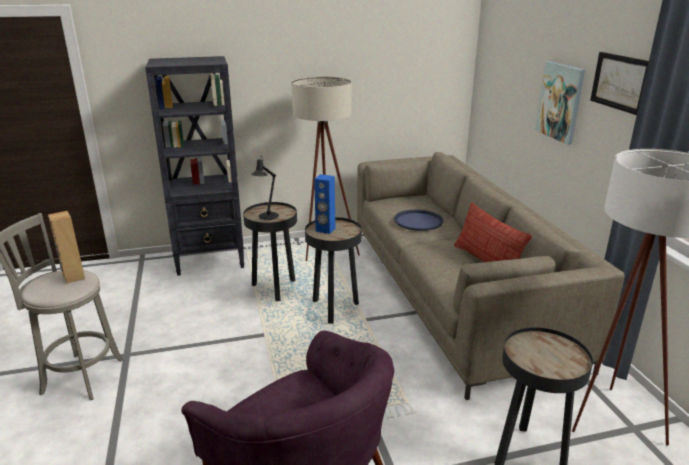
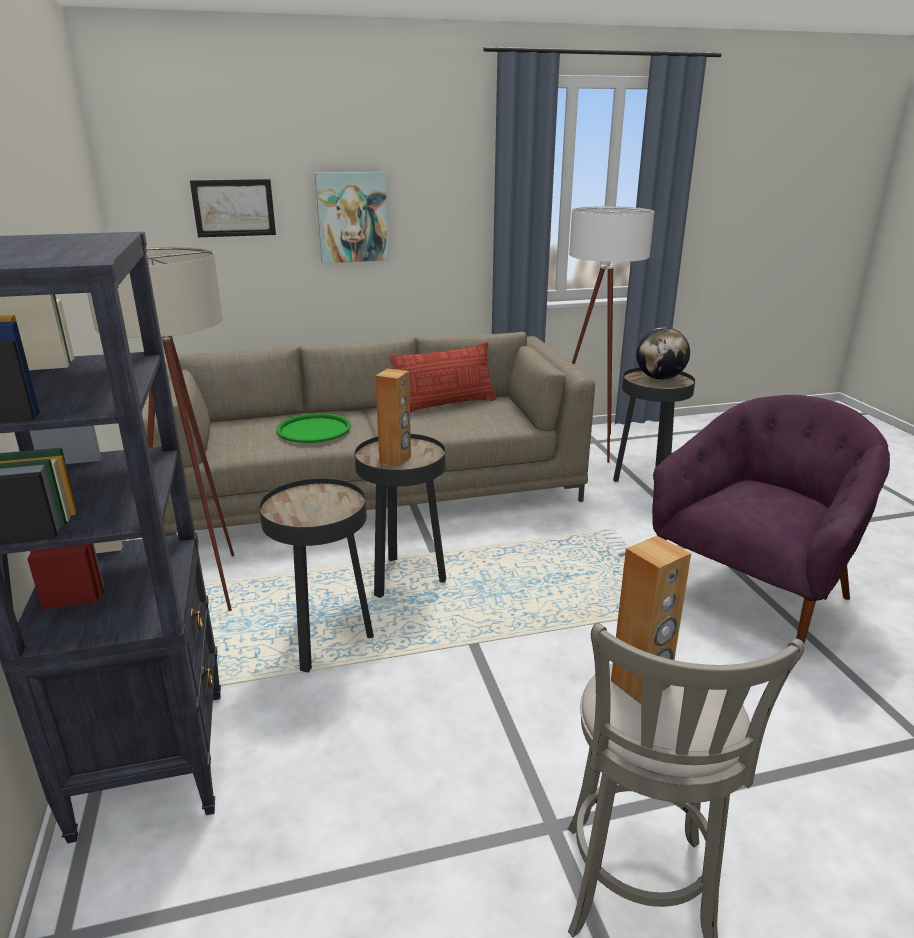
camera: 90 degrees left, 0 degrees up
(267, 217) = (327, 507): black table lamp -> none
(325, 230) = (396, 460): blue speaker -> brown speaker
(418, 221) = (314, 429): blue tray -> green tray
(557, 357) = (659, 378): none -> globe
(619, 82) = (440, 175): picture -> picture (234, 208)

